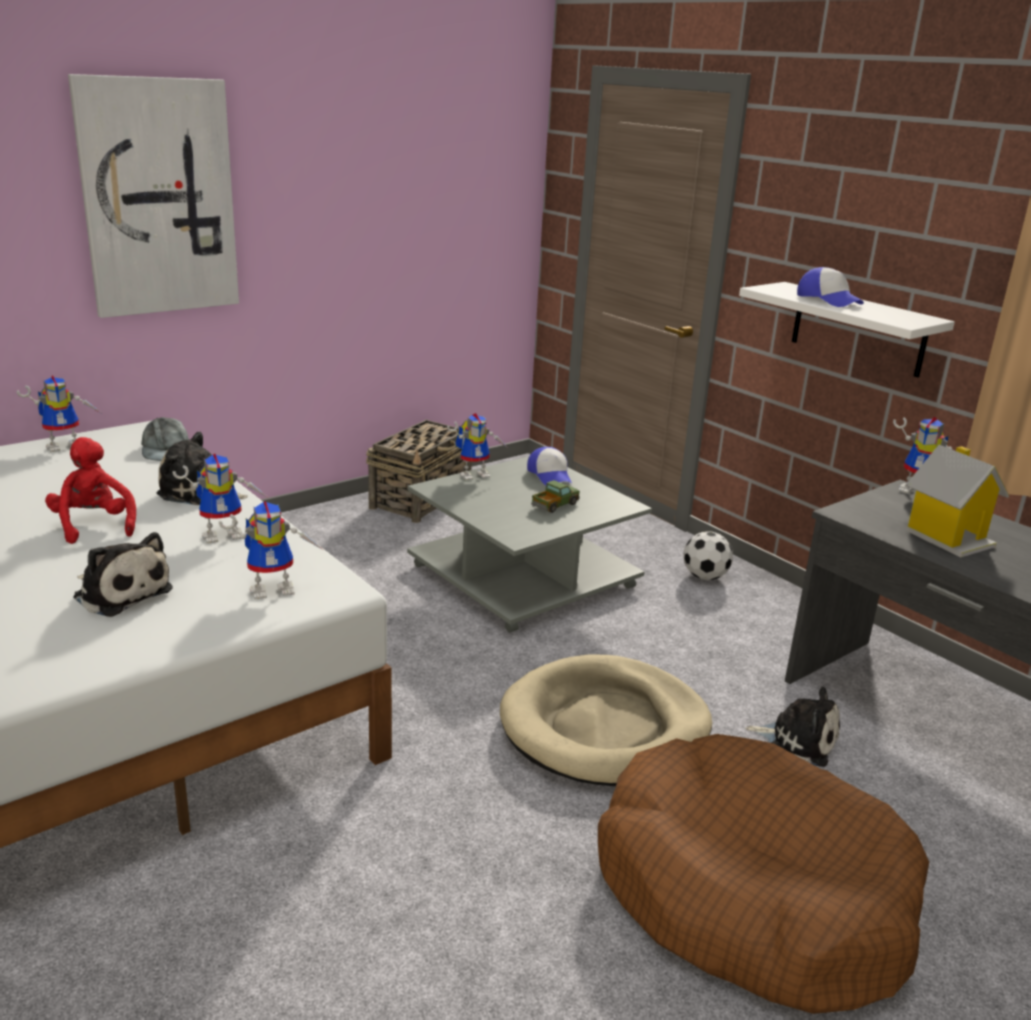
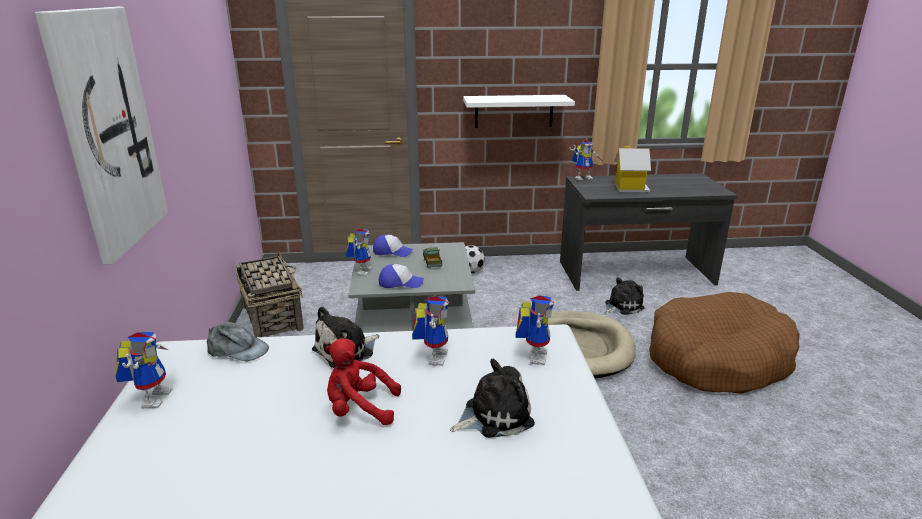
camera: 55 degrees left, 0 degrees up
(828, 300) = (510, 98): cap -> cap (400, 283)

